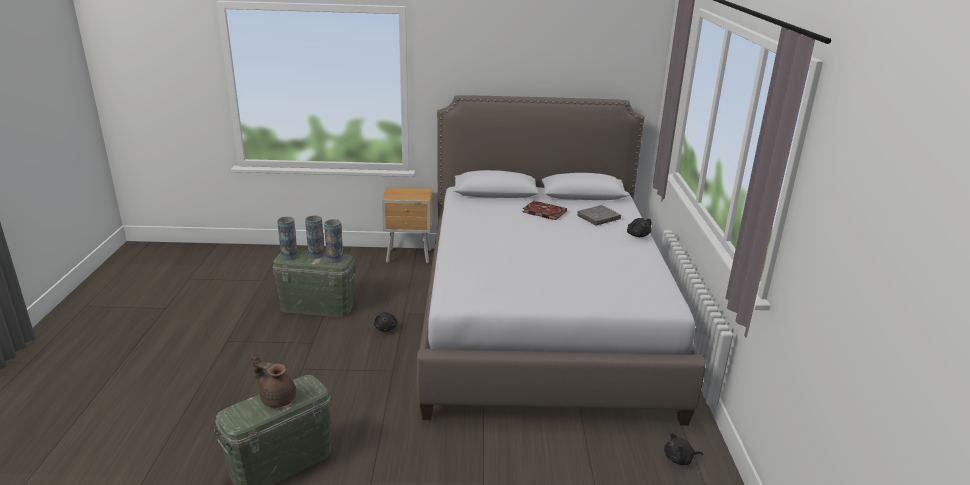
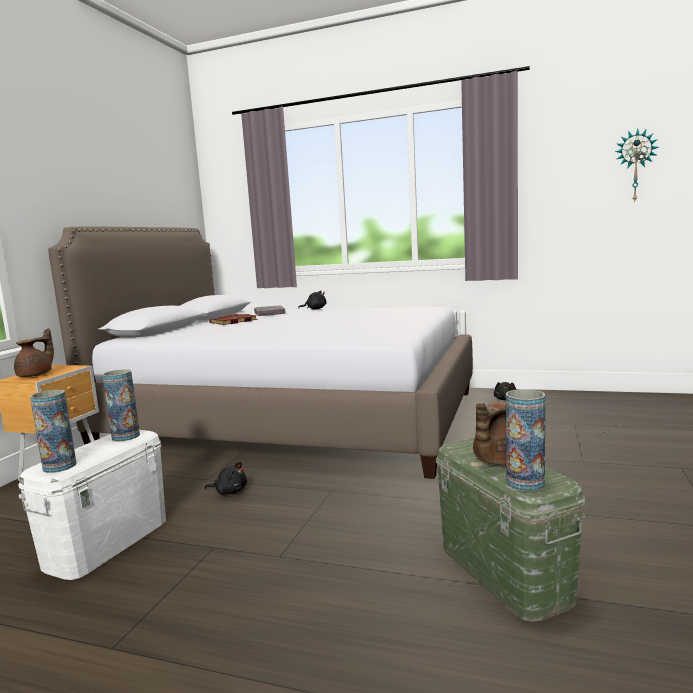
camera: 70 degrees left, 15 degrees down
(316, 255) = (90, 448): vase -> vase (525, 482)
(318, 306) = (108, 542): green storage box -> white storage box
(400, 193) = (36, 375): none -> brown teapot
(898, 284) = (635, 166): none -> wall clock

